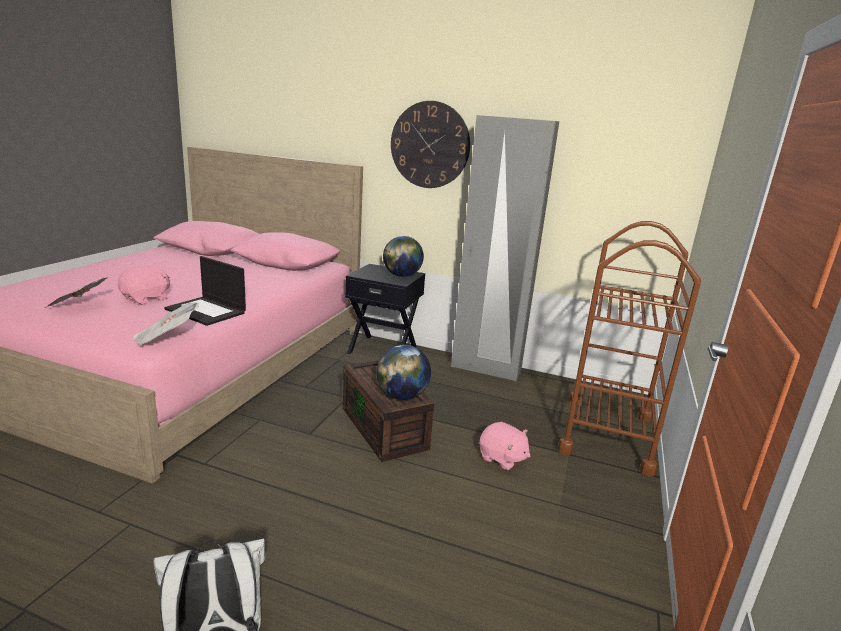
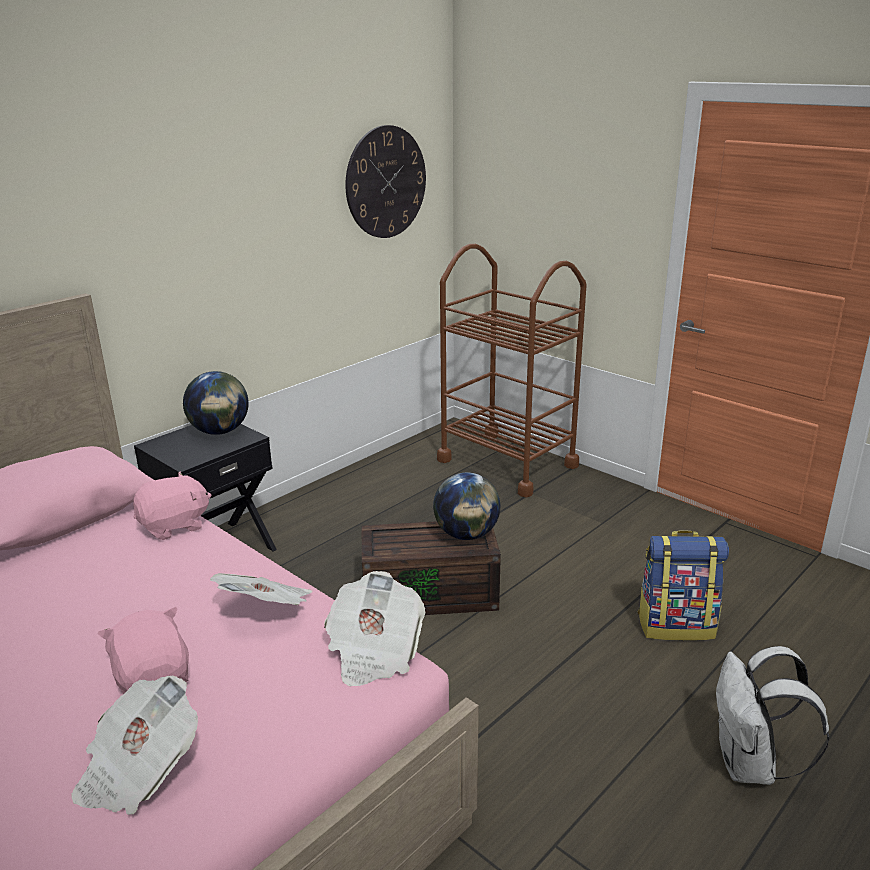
camera: 65 degrees left, 5 degrees up
(207, 311) = (267, 609): laptop -> newspaper
(415, 575) = (676, 625): none -> backpack
(430, 145) = (184, 226): wall clock -> wall clock (386, 182)
(486, 369) = (335, 488): grey wardrobe -> none
(502, 458) = (523, 531): pink plush toy -> pink plush toy (174, 526)

